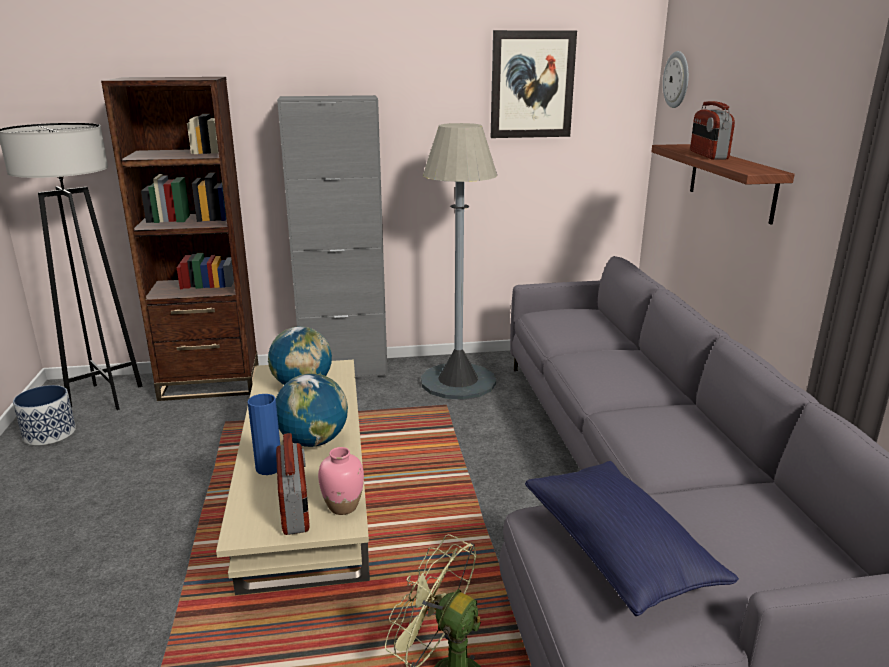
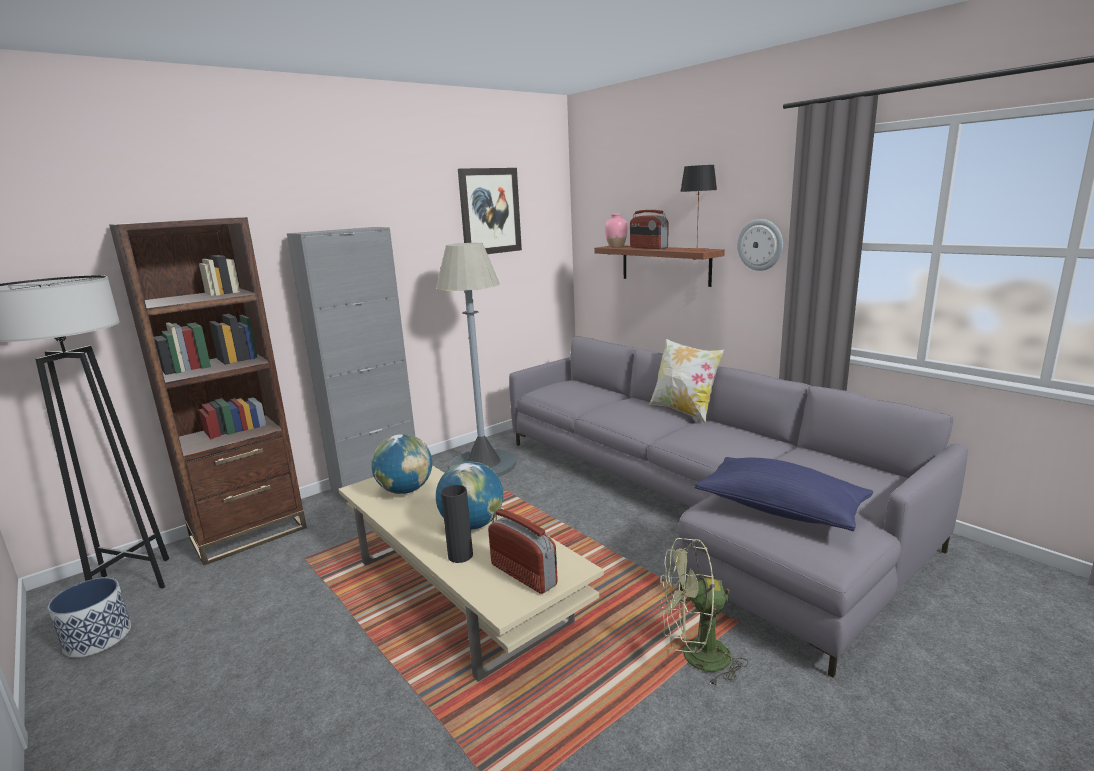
camera: 30 degrees left, 5 degrees down
(269, 468) = (460, 555): blue vase -> black vase
(343, 506) = (558, 558): pink vase -> pink vase (616, 247)
(676, 386) = (684, 411): none -> pillow
(677, 79) = (592, 200): wall clock -> wall clock (760, 245)
(755, 168) = (697, 249): none -> table lamp

